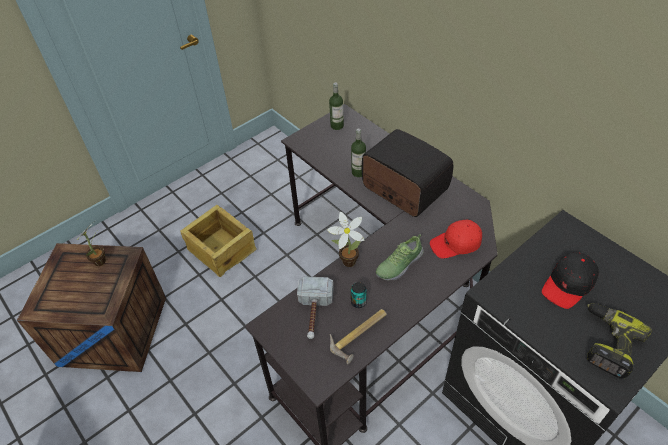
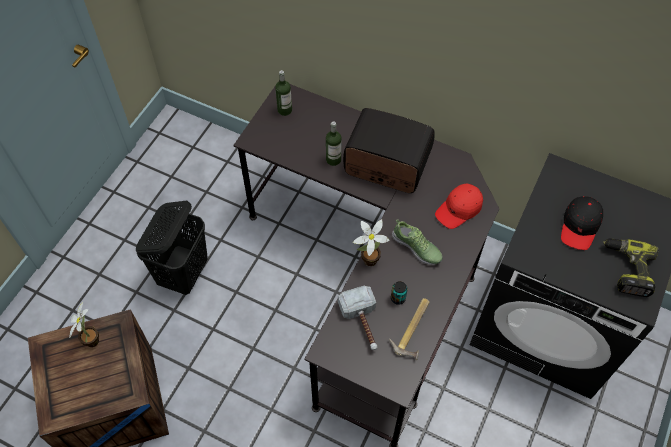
camera: 25 degrees left, 10 degrees up
(221, 249) = (184, 273): crate -> black laundry basket
(398, 264) = (417, 248): shoe -> shoe turned 75 degrees counterclockwise

